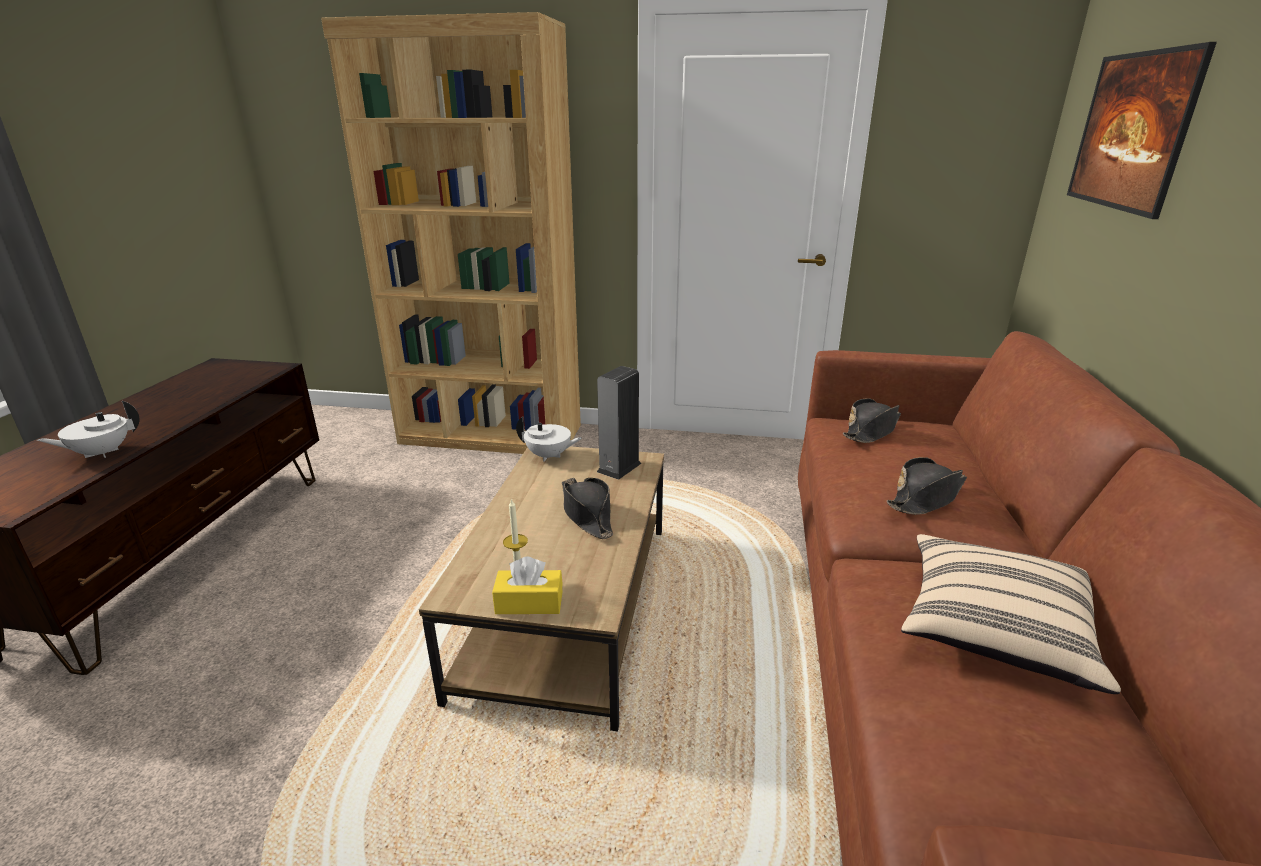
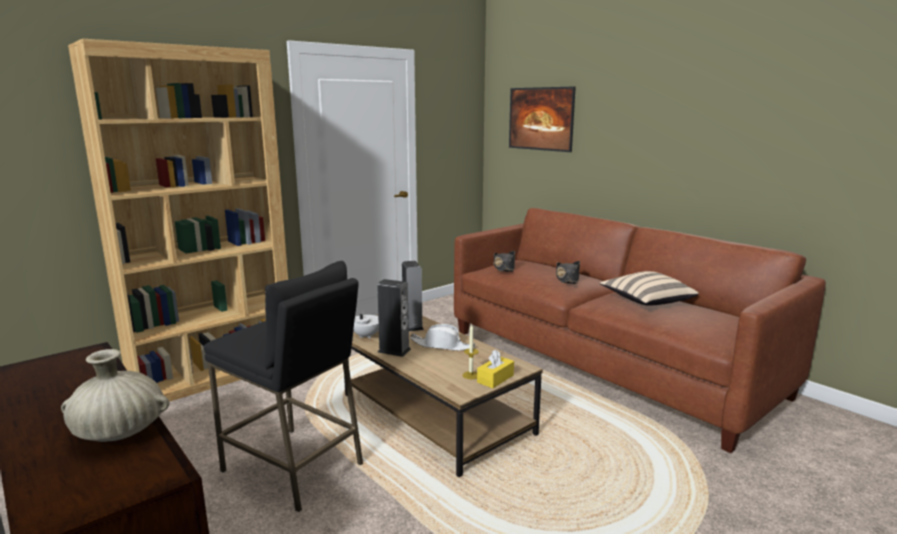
camera: 50 degrees left, 10 degrees down
(101, 453) = (120, 433): white teapot -> beige vase
(367, 572) = (294, 467): none -> black stool
(529, 490) = (394, 350): none -> speaker
(587, 514) = (442, 345): black hat -> white hat

